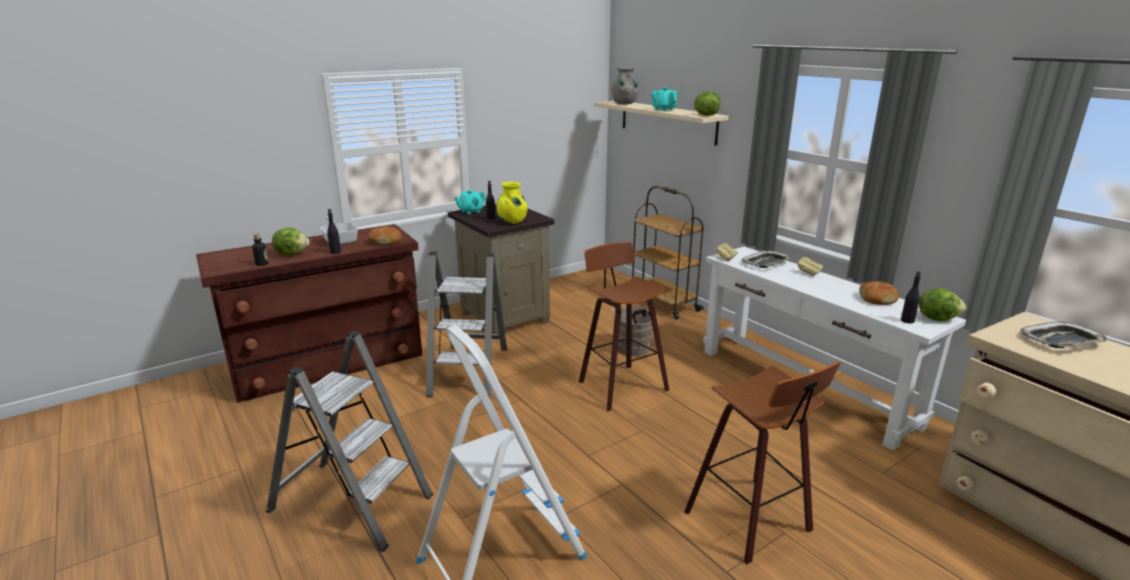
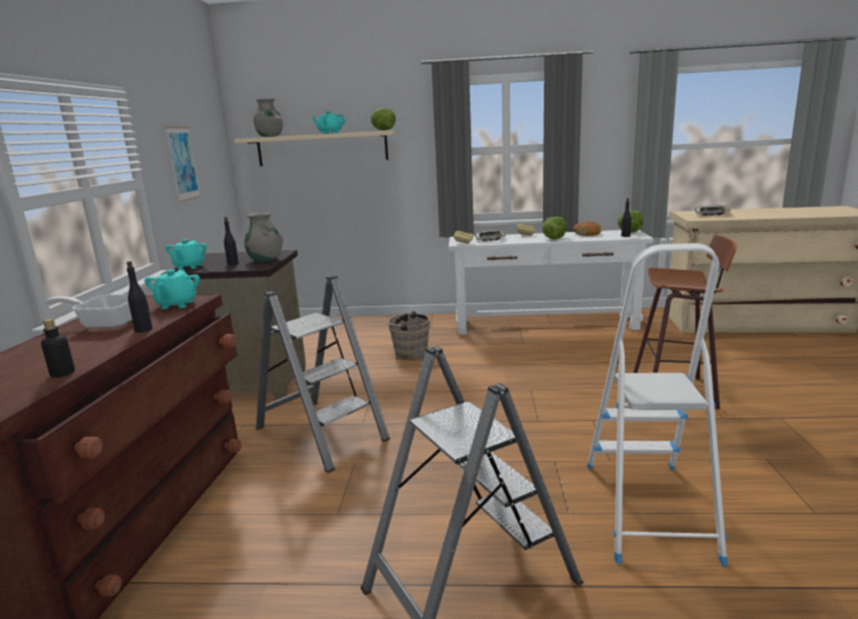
camera: 50 degrees left, 5 degrees down
(292, 254) = (76, 352): lettuce -> lettuce (554, 238)
(385, 241) = (176, 305): bread -> turquoise teapot
(512, 222) = (265, 260): yellow vase -> grey vase
(525, 123) = (183, 163): none -> picture
(619, 385) = (456, 376): stool -> none
(663, 303) = (366, 322): brown cart -> none

